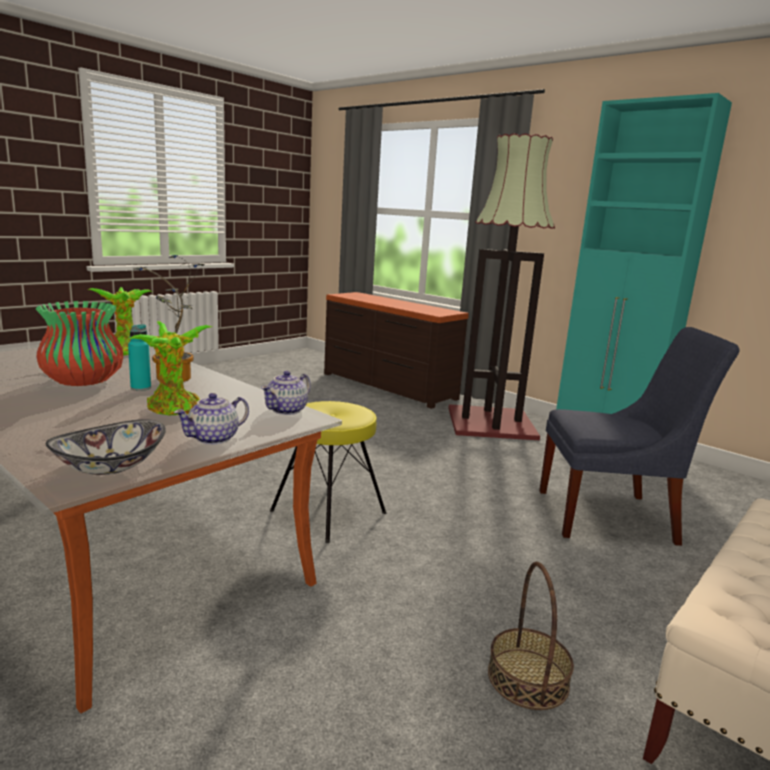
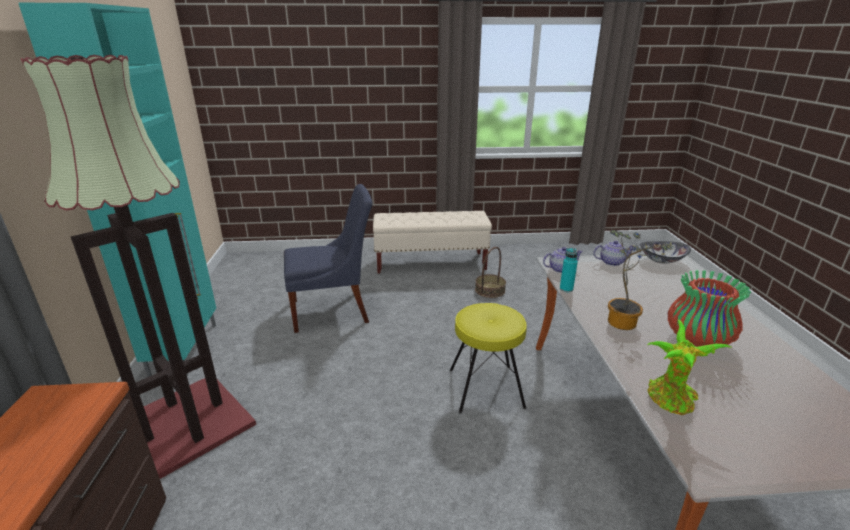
camera: 135 degrees left, 10 degrees up
(141, 388) = (649, 316): turquoise bottle -> turquoise bottle (566, 289)
(174, 409) = (627, 287): potted plant -> none
(612, 517) = (334, 310): blue chair -> blue chair turned 120 degrees clockwise

